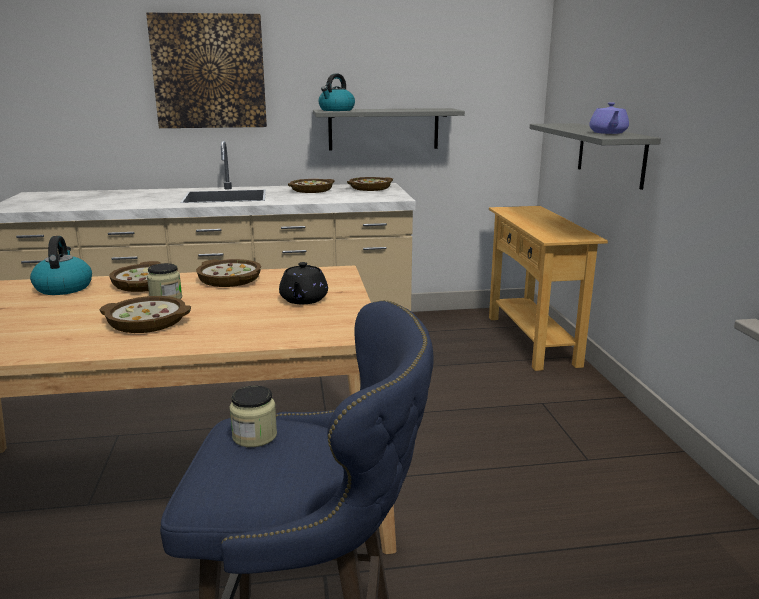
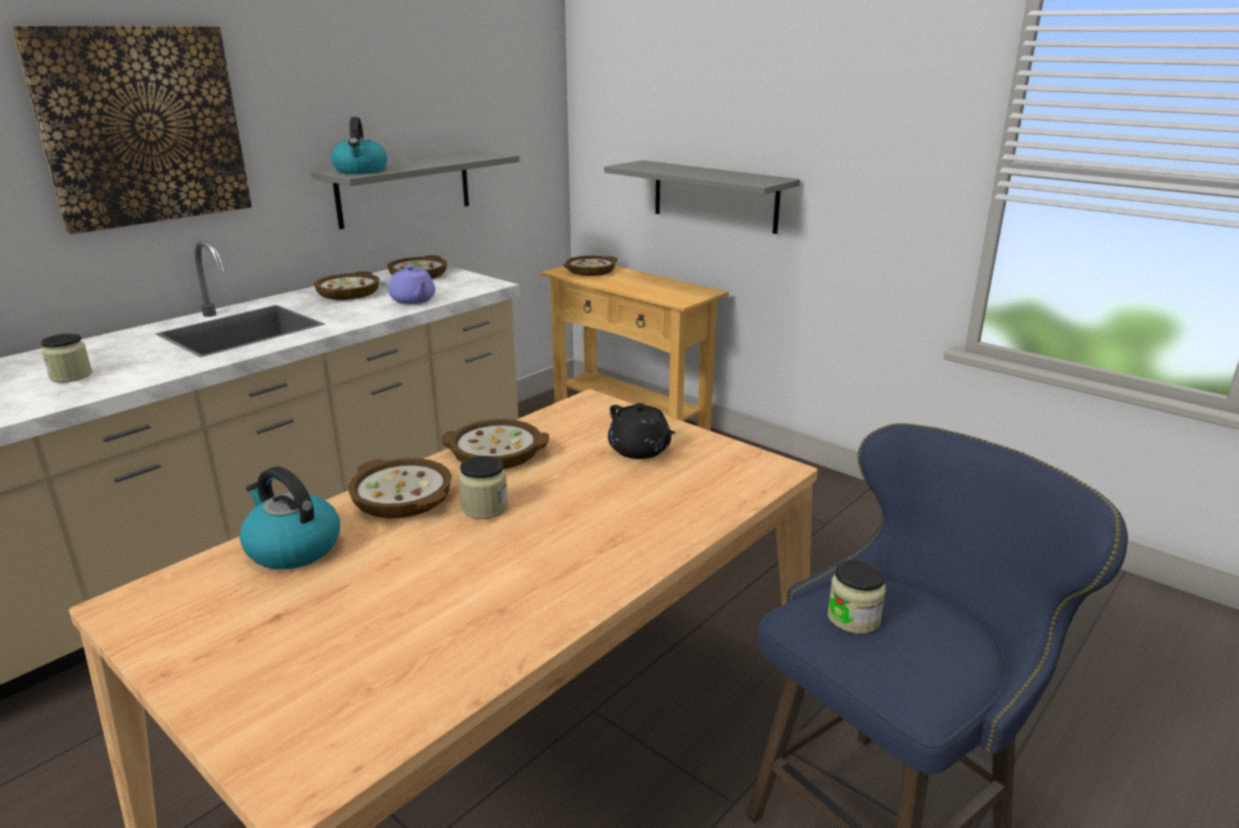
camera: 40 degrees left, 5 degrees up
(119, 200) = (71, 376): none -> jar
(147, 321) = (541, 546): bowl -> bowl (590, 271)
(608, 133) = (737, 176): purple teapot -> purple teapot (413, 300)

